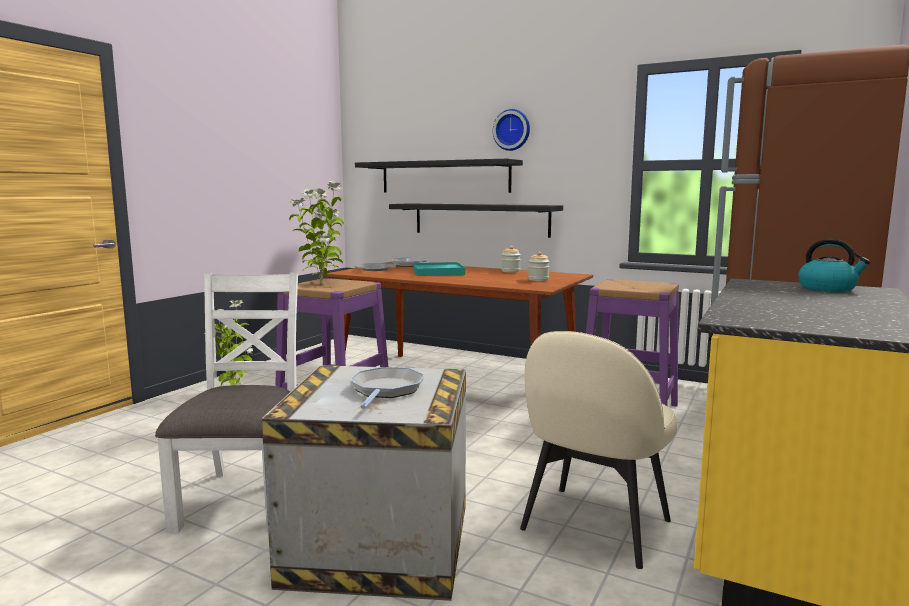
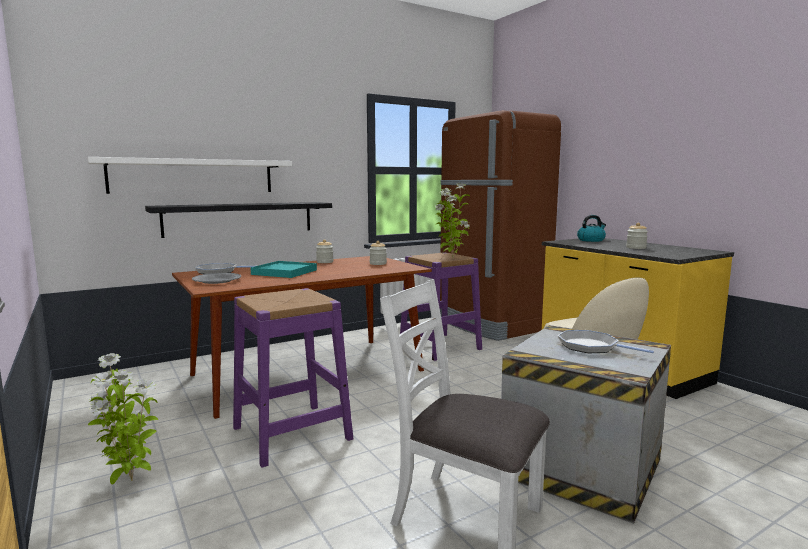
camera: 60 degrees left, 0 degrees up
(321, 283) = (265, 300): potted plant -> potted plant (451, 259)
(444, 177) = (193, 176): black shelf -> white shelf
(512, 130) = (268, 133): wall clock -> none
(796, 305) = (636, 247): none -> jar

